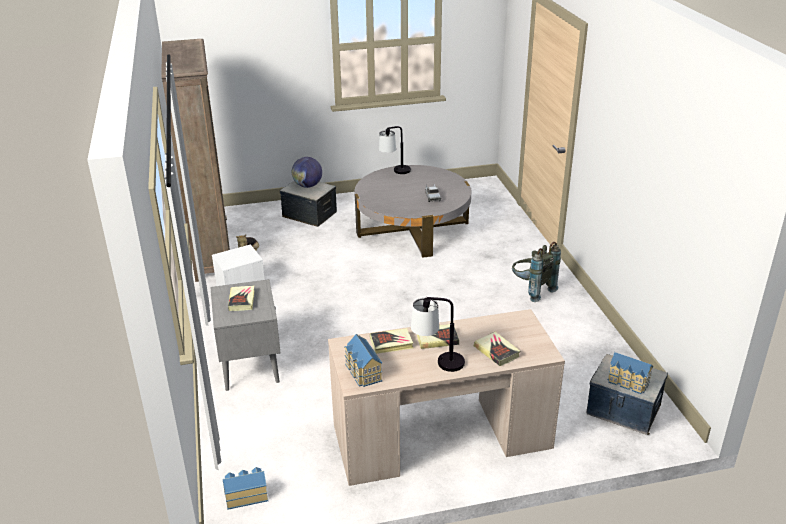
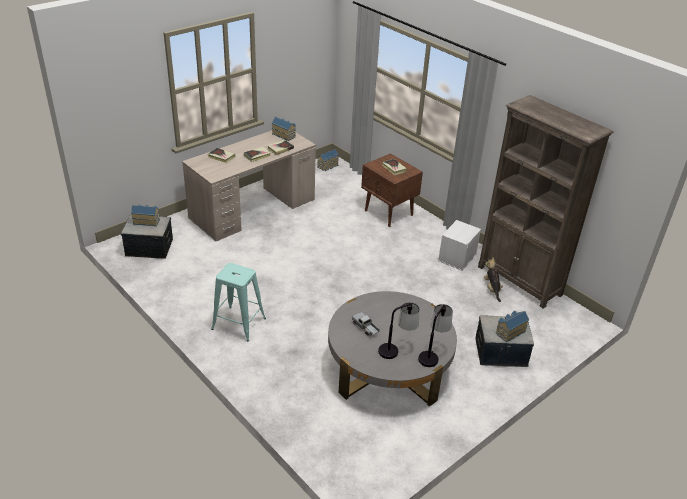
camera: 150 degrees right, 5 degrees up
(251, 368) = (389, 213): grey nightstand -> brown nightstand
(307, 186) = (509, 331): globe -> toy house
(437, 363) = (249, 146): table lamp -> table lamp (396, 349)
(531, 290) = (238, 323): grey backpack -> turquoise stool

